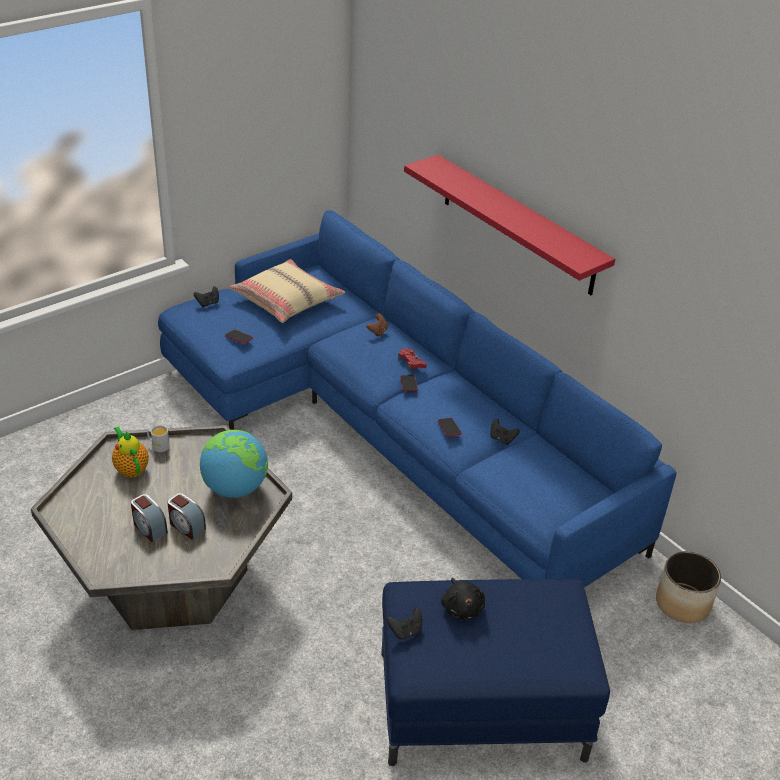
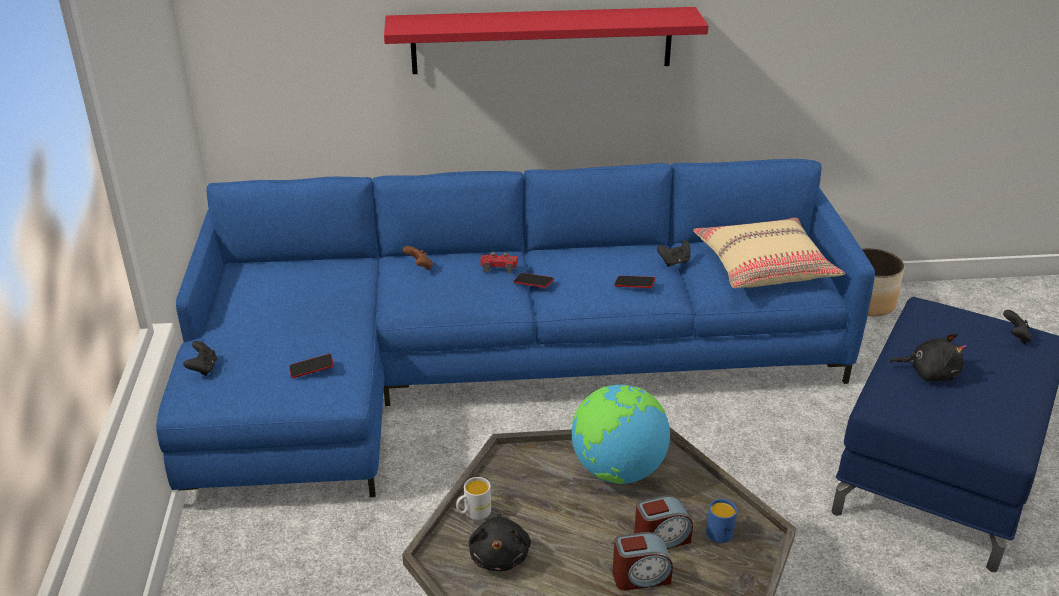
camera: 55 degrees left, 5 degrees down
(131, 468) = (500, 556): teapot -> black plush toy
(212, 549) = (720, 530): none -> blue mug
(287, 300) = (279, 306): beige pillow -> beige pillow (764, 266)
(405, 631) = (947, 423): black game controller -> black game controller (1015, 337)

